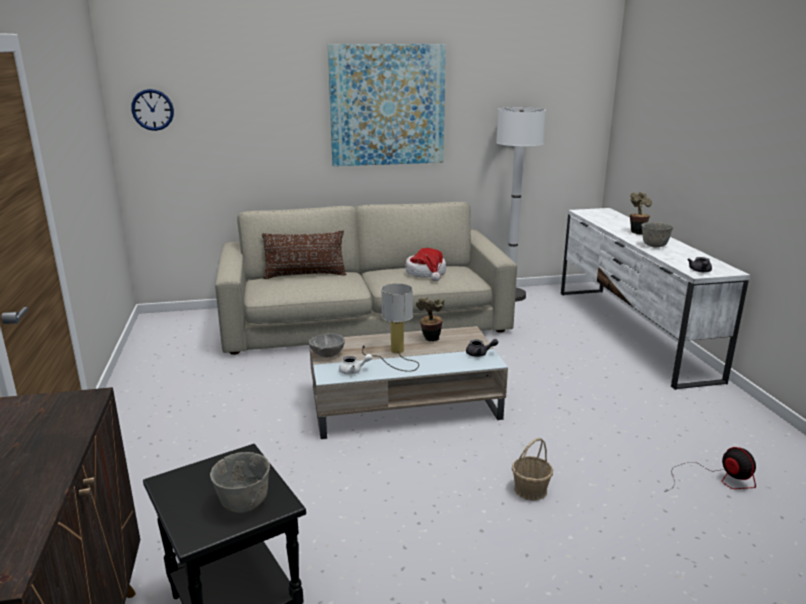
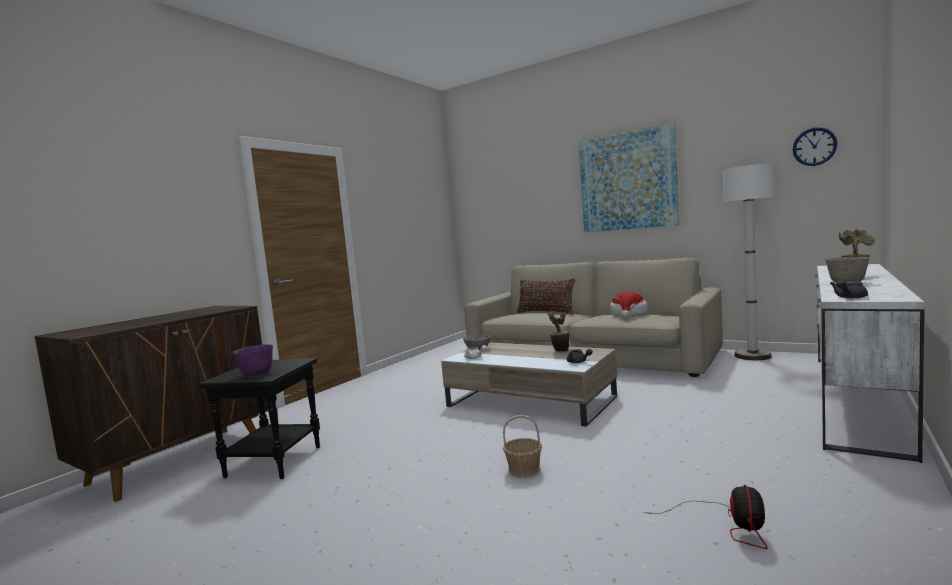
camera: 45 degrees right, 15 degrees down
(152, 110) = (474, 201): wall clock -> wall clock (814, 146)
(244, 504) = (256, 374): grey bowl -> purple bowl
(394, 354) = (518, 354): table lamp -> none

